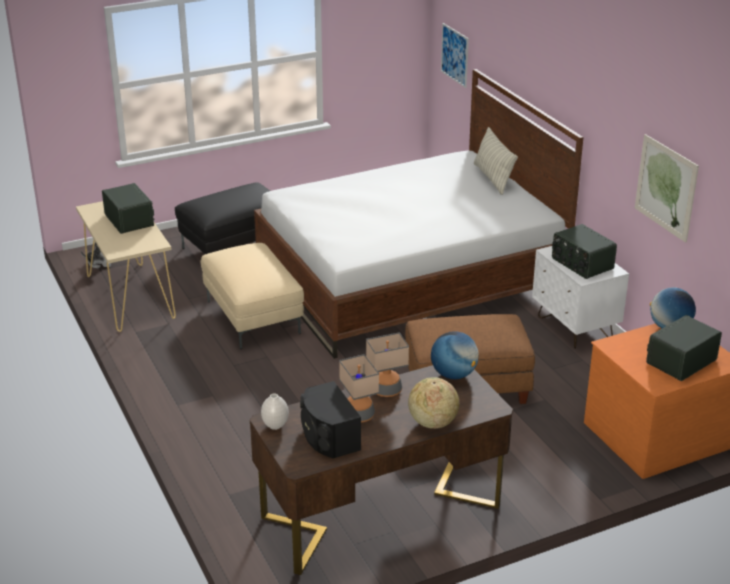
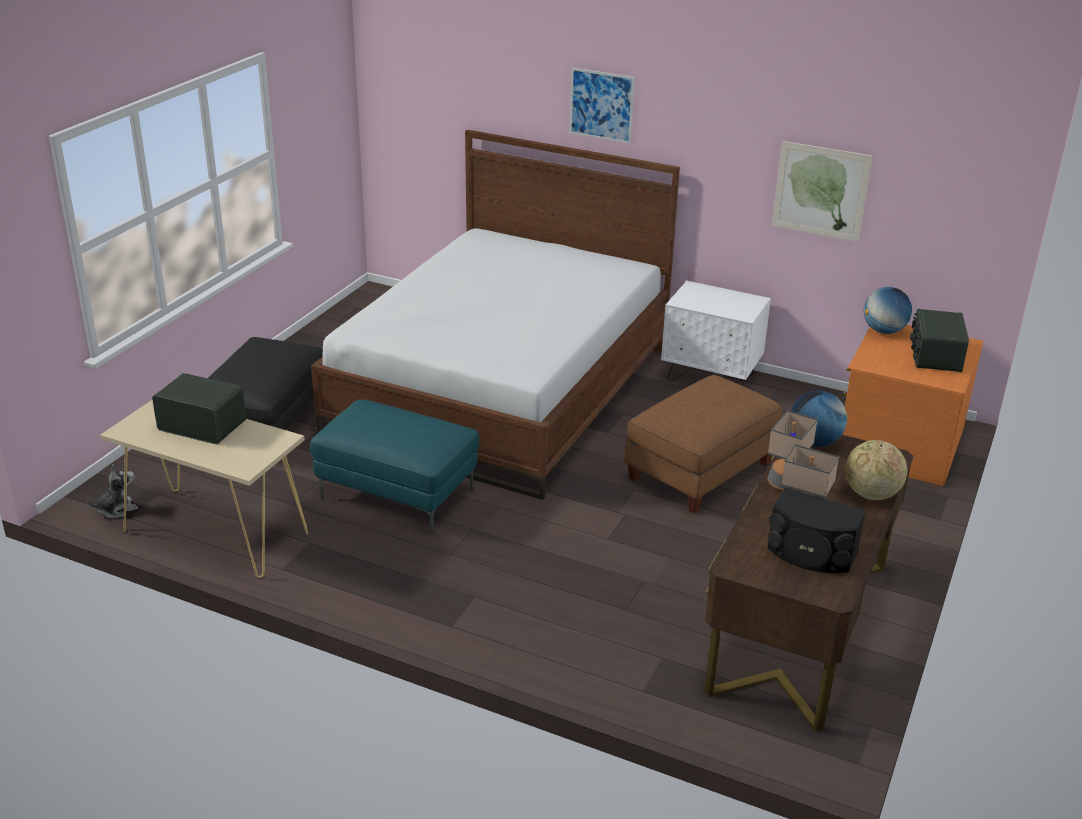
camera: 40 degrees left, 0 degrees up
(254, 317) = (398, 493): beige ottoman -> turquoise ottoman
(275, 426) = (749, 568): white vase -> none
(454, 55) = (416, 122): picture -> picture (601, 105)
(493, 178) = (541, 248): pillow -> none
(581, 264) = (723, 303): radio -> none

